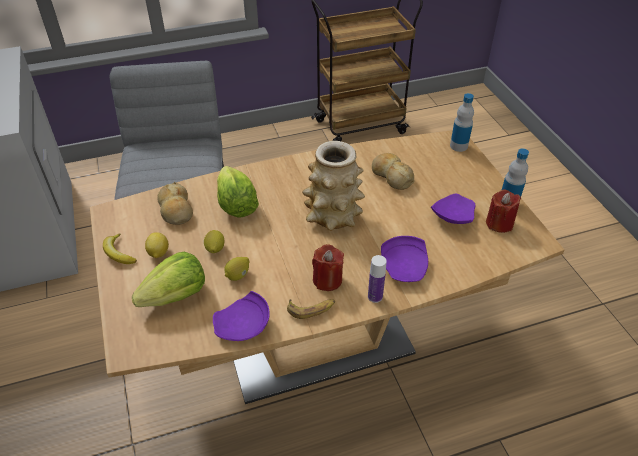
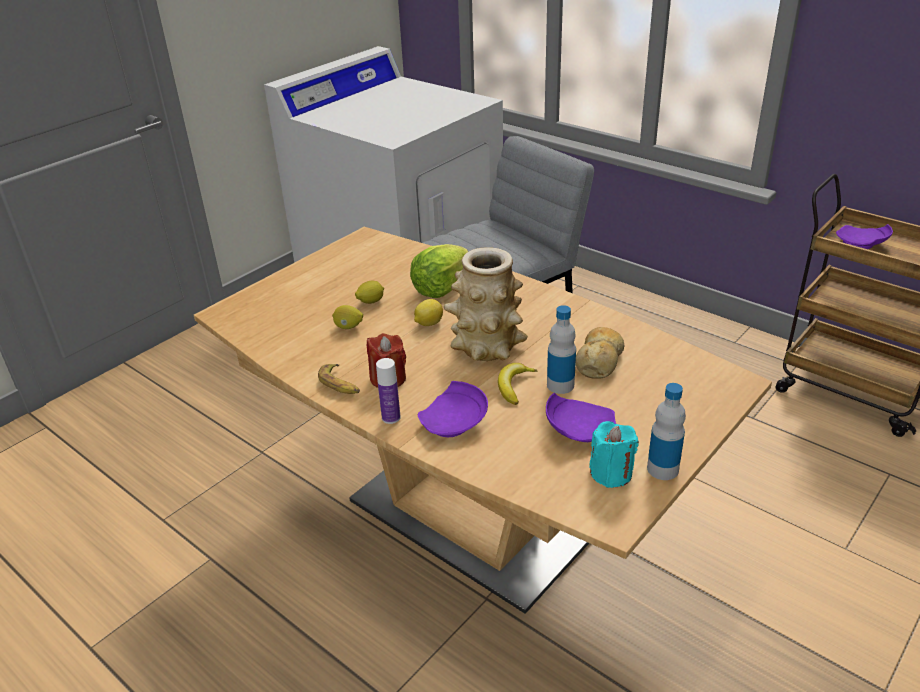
camera: 60 degrees right, 10 degrees down
(118, 253) = (322, 261): banana -> banana (514, 386)
(158, 253) = (339, 278): lemon -> lemon (428, 323)
(176, 210) = (400, 263): bread -> none
(176, 296) = (297, 308): lettuce -> none
(243, 326) = (288, 355): purple plate -> purple plate (861, 245)
(458, 146) = (728, 390): bottle -> bottle (560, 385)
(499, 223) = (611, 473): red candle -> turquoise candle

